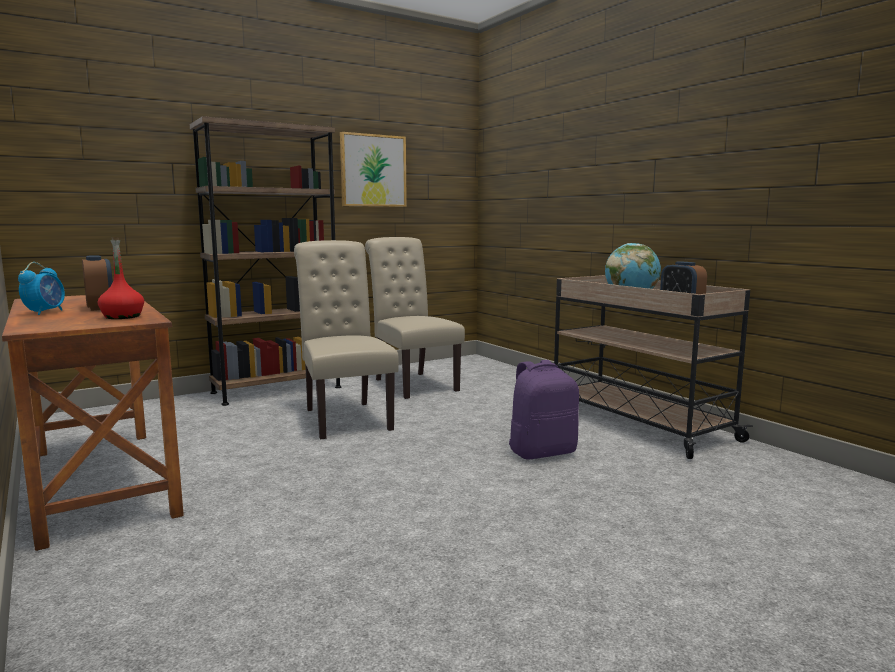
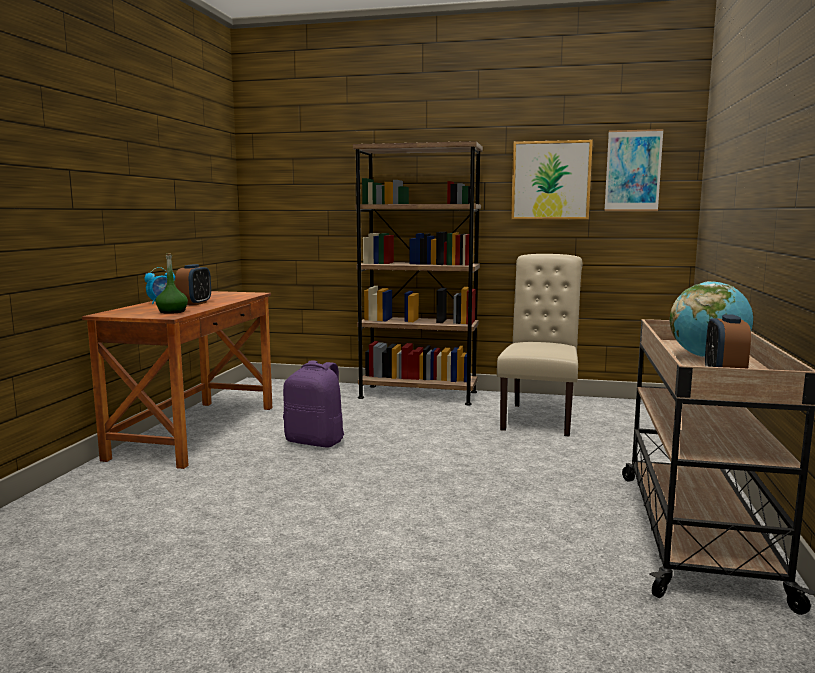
camera: 45 degrees right, 0 degrees up
(122, 317) = (172, 312): red bottle -> green bottle
(345, 417) = (416, 432): beige chair -> none
(434, 166) = (633, 170): none -> picture
(542, 452) = (506, 521): purple backpack -> purple backpack (316, 441)

